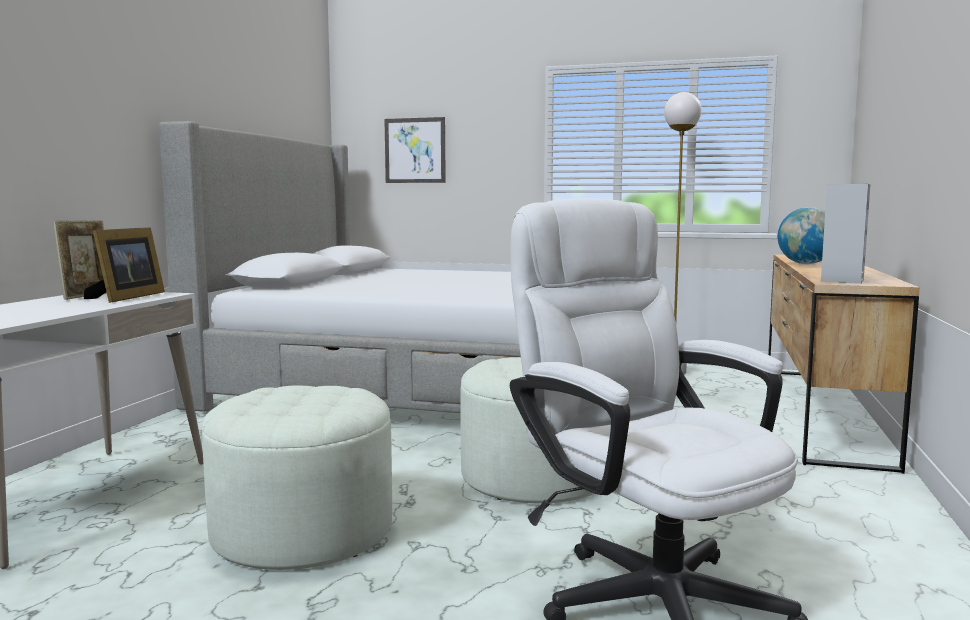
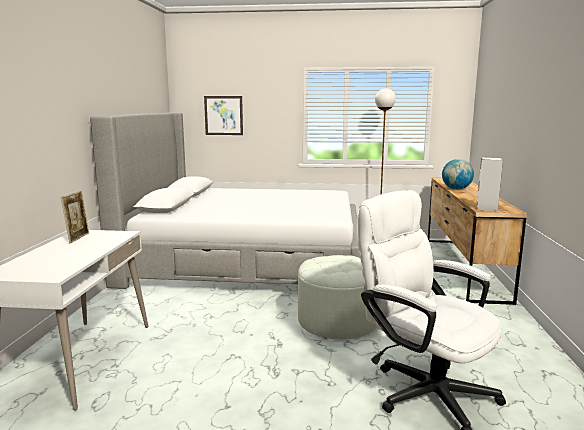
camera: 10 degrees left, 5 degrees up
(126, 297) = (104, 238): picture frame -> none
(302, 531) = (231, 368): white ottoman -> none

